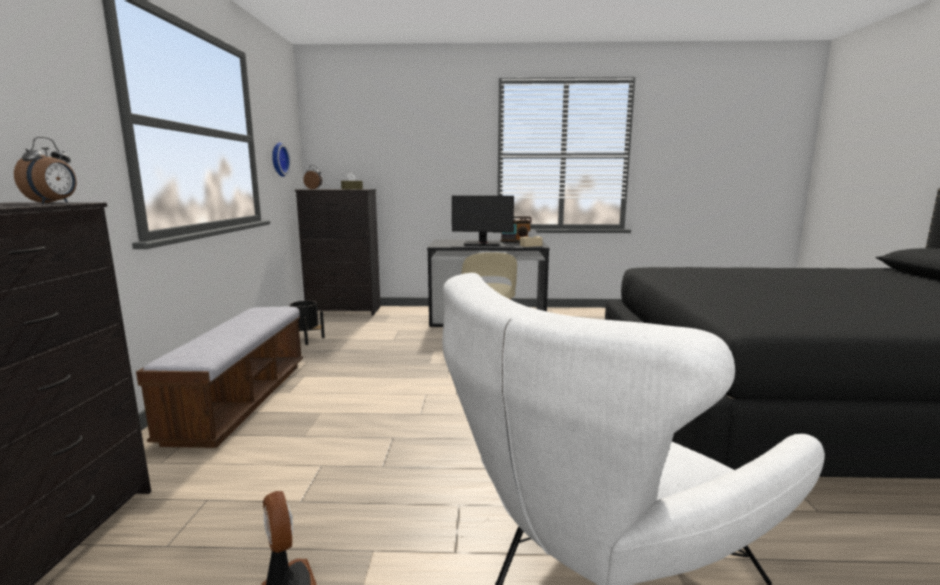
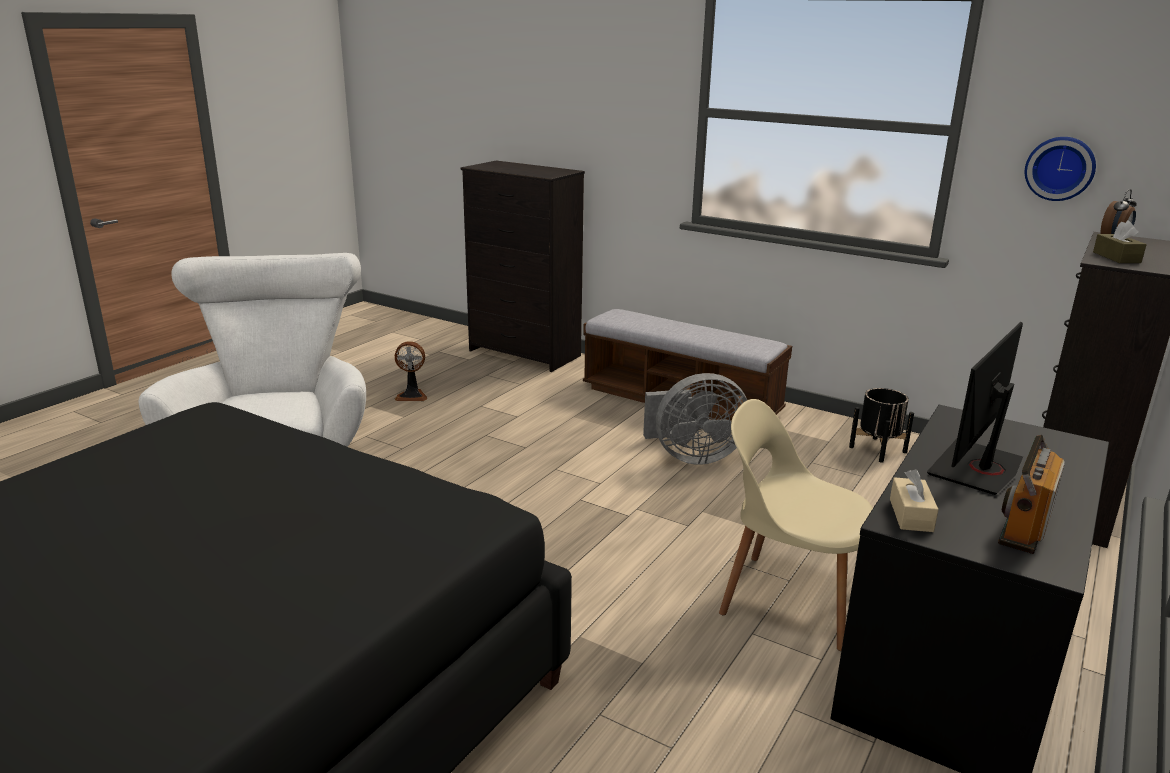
camera: 120 degrees right, 10 degrees up
(53, 202) = (550, 174): alarm clock -> none
(355, 377) = (692, 456): none -> grey fan

